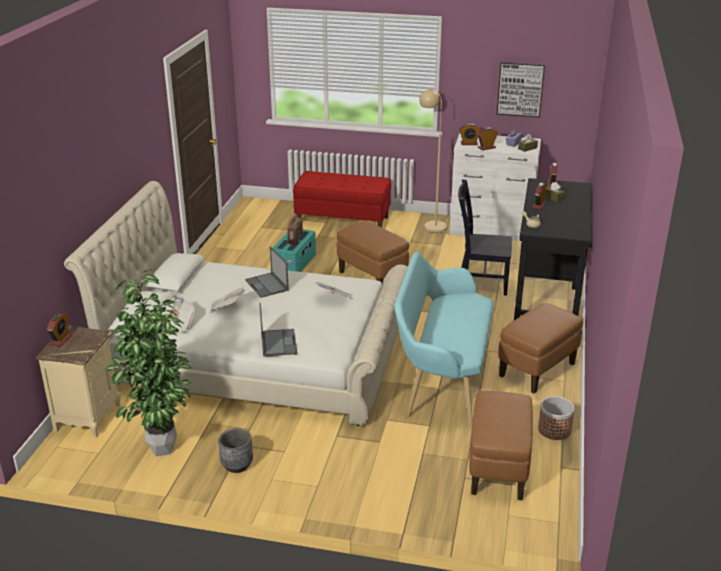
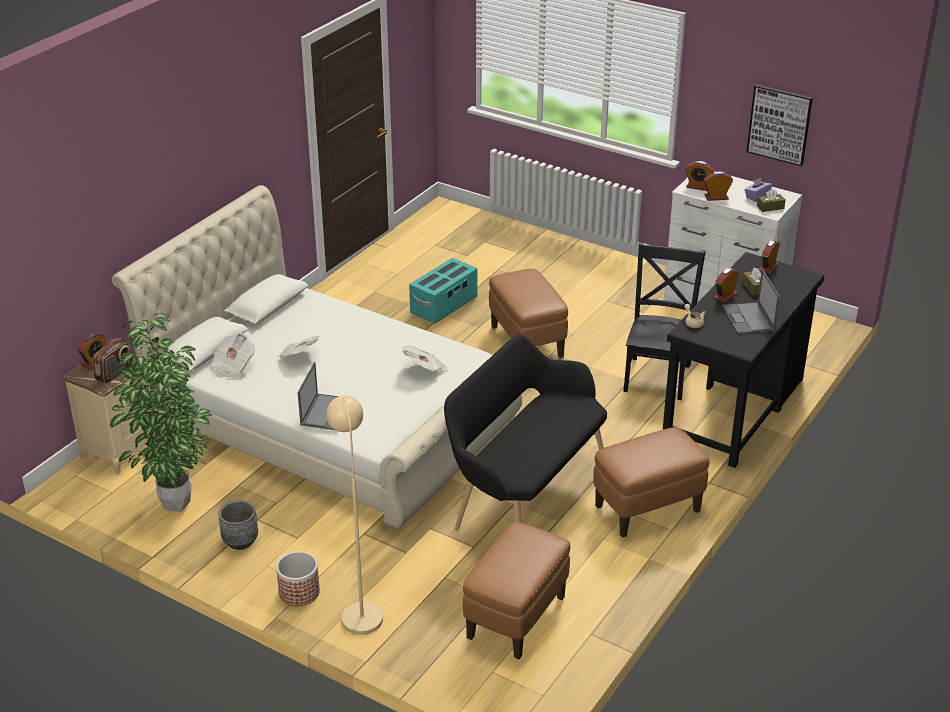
camera: 20 degrees right, 5 degrees up
(267, 285) = (359, 336): laptop -> laptop (749, 318)
(295, 239) = (446, 275): radio -> radio (114, 373)
(343, 221) = (540, 254): red bench -> none
(431, 225) = (648, 282): beige floor lamp -> beige floor lamp (359, 611)
(442, 380) = (524, 495): turquoise bench -> black bench
(480, 282) = (658, 376): black chair -> black chair turned 75 degrees clockwise
(554, 430) = (614, 588): planter -> planter (299, 592)

